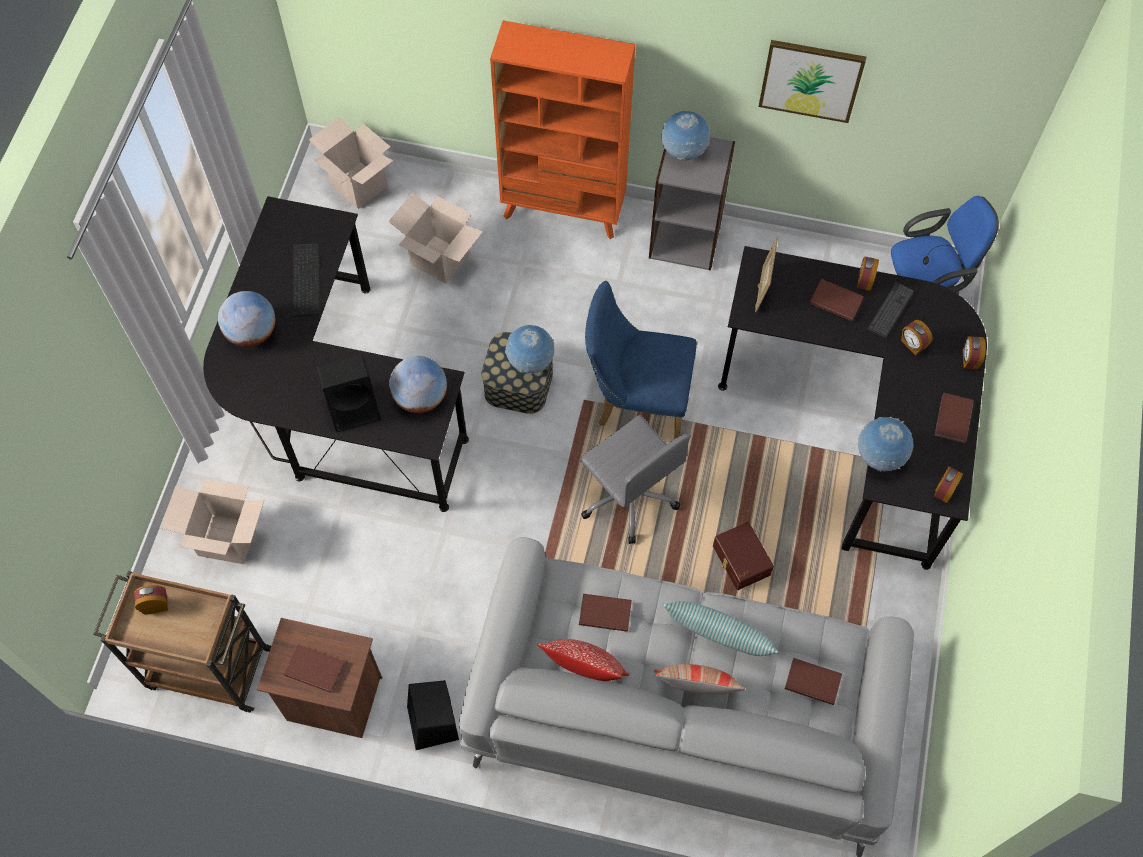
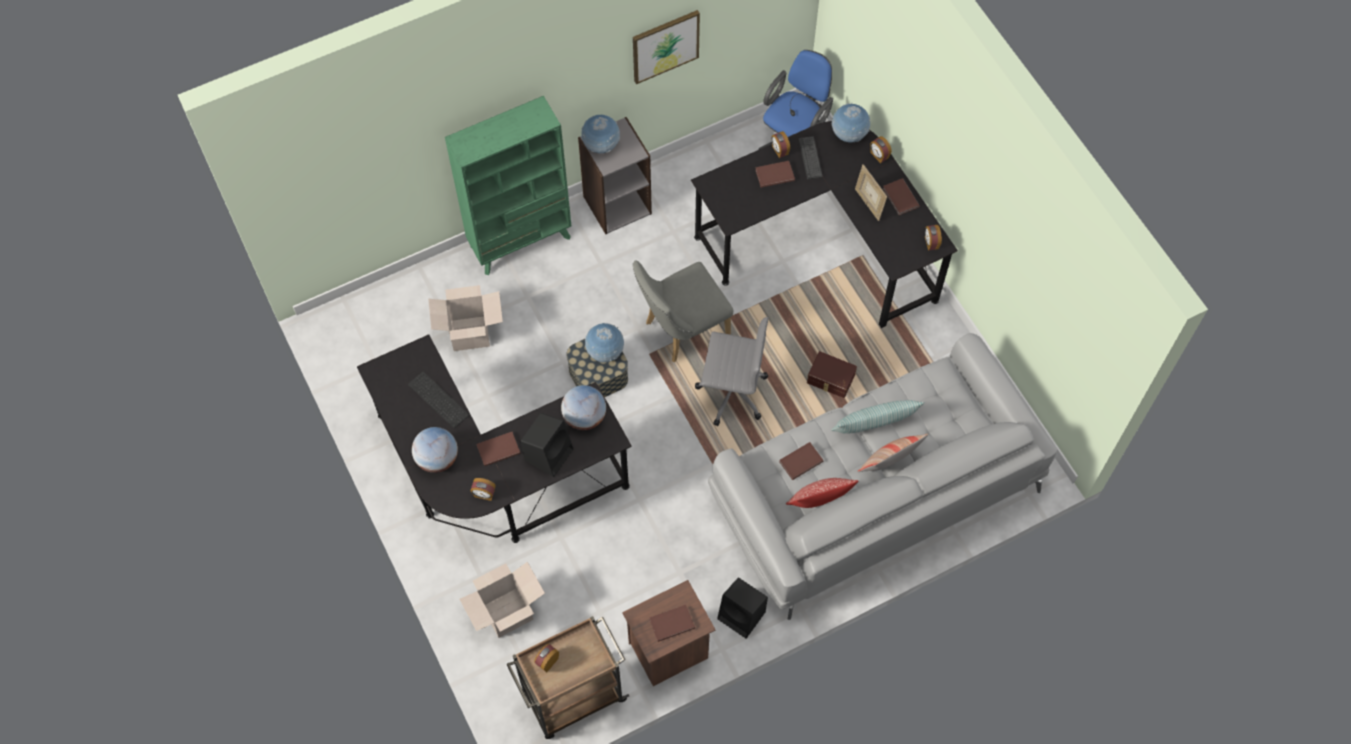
camera: 40 degrees left, 0 degrees up
(359, 185) = (365, 324): cardboard box -> none
(564, 210) = (521, 242): orange bookcase -> green bookcase
(635, 400) = (681, 330): blue chair -> grey chair
(762, 289) = (726, 198): picture frame -> picture frame (868, 203)
(812, 680) = (946, 408): brown book -> brown book (497, 449)
(879, 457) = (880, 250): globe -> globe (849, 135)
(912, 344) = (840, 169): alarm clock -> alarm clock (484, 494)

